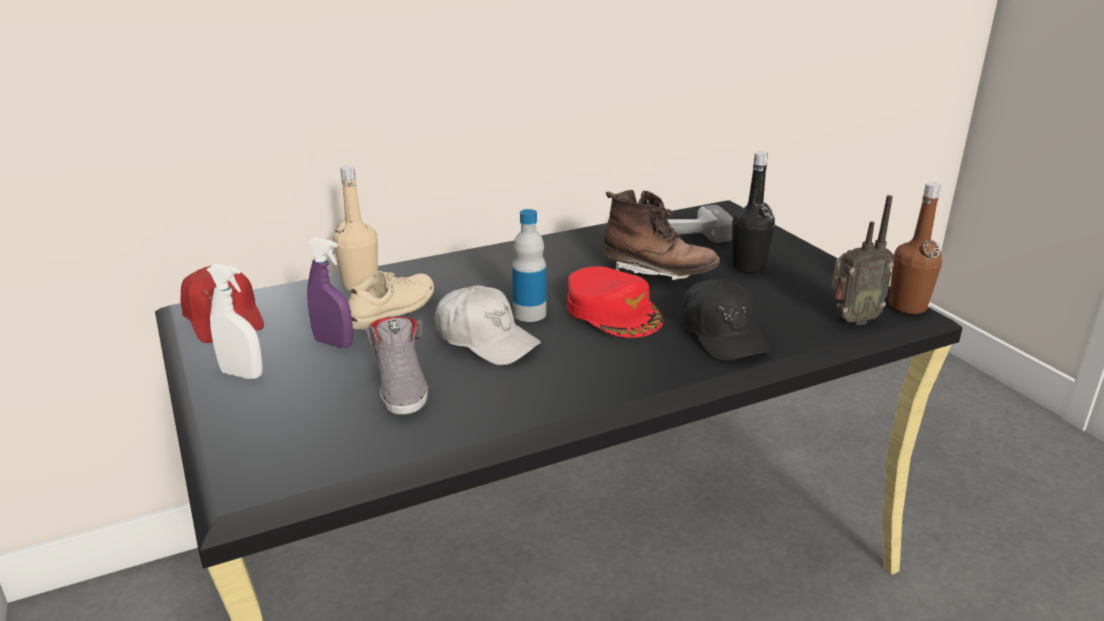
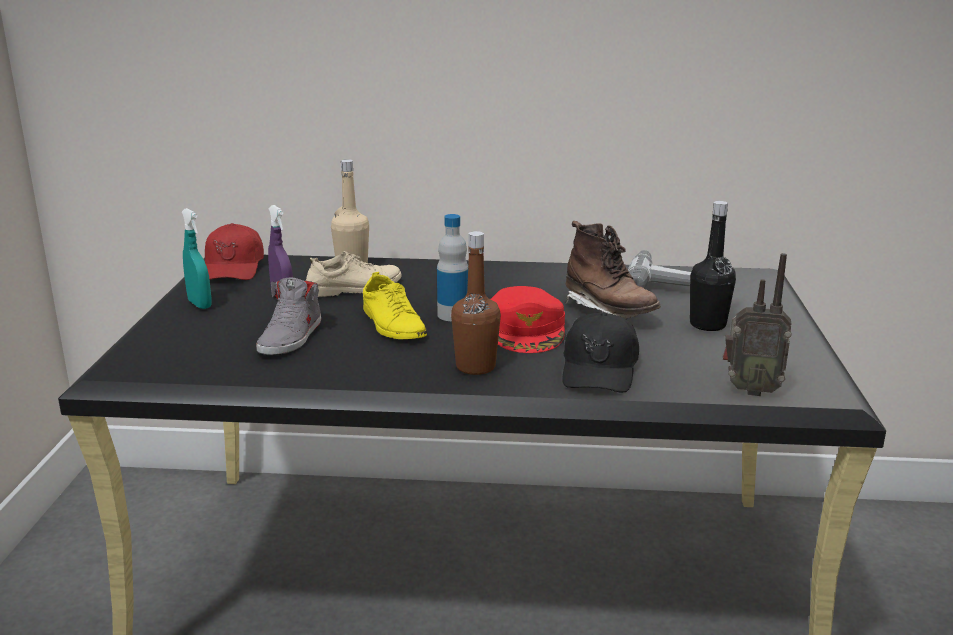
camera: 30 degrees right, 5 degrees down
(242, 374) = (200, 304): white spray bottle -> turquoise spray bottle
(486, 340) = (393, 324): white cap -> yellow shoe
(907, 306) = (832, 394): brown bottle -> brown bottle (475, 367)

